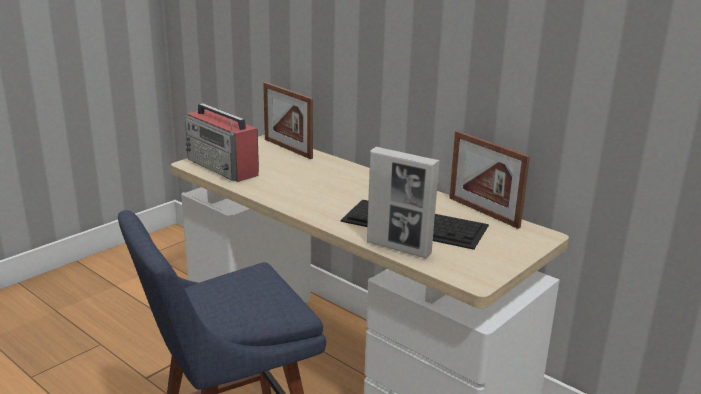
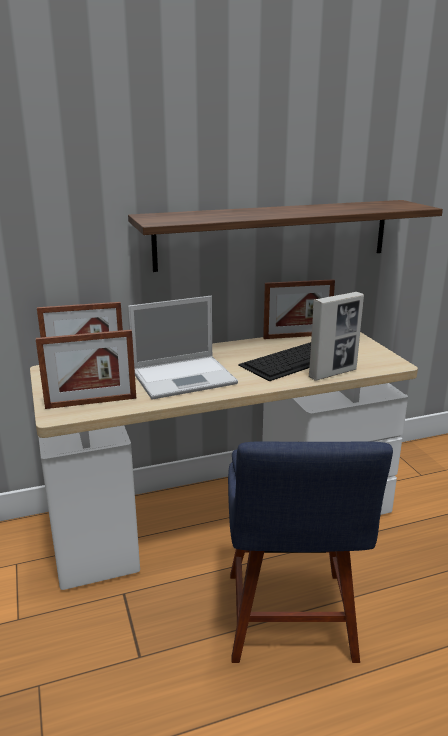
camera: 60 degrees left, 0 degrees up
(223, 167) = (91, 402): radio -> picture frame
(308, 186) = (185, 377): none -> laptop
(485, 77) = (274, 234): none -> shelf

